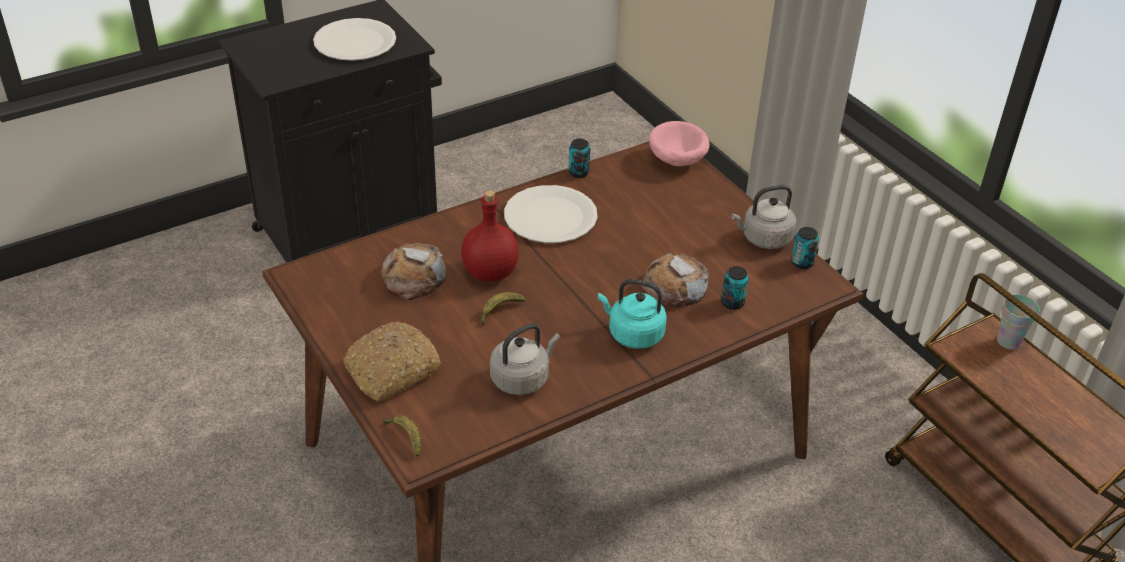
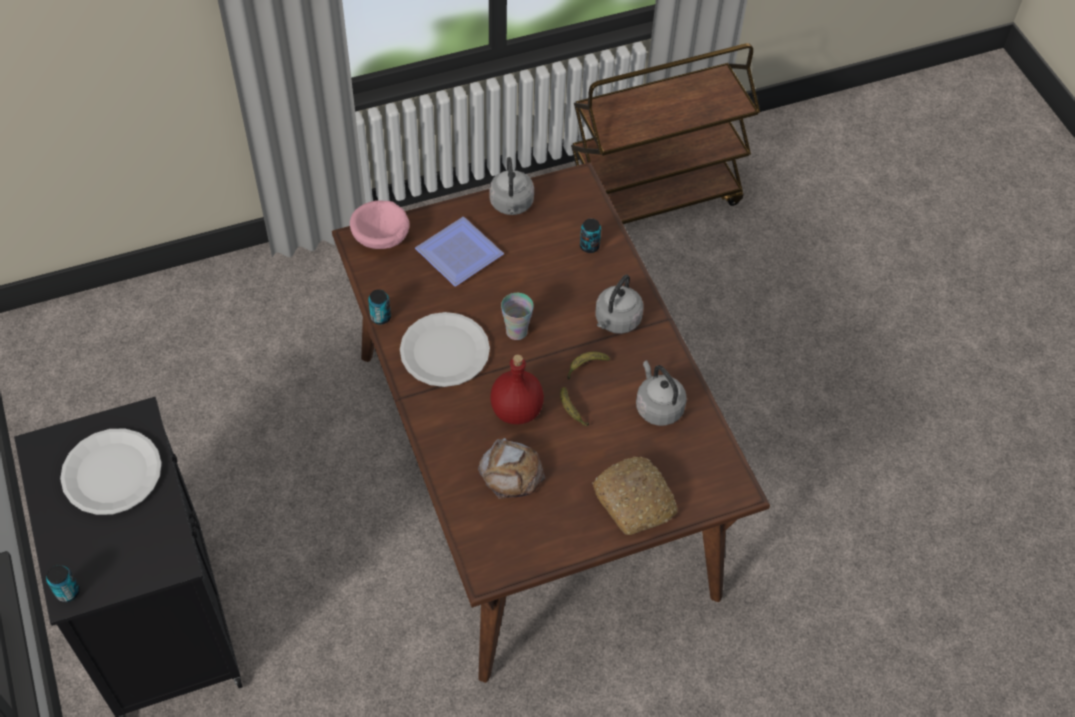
camera: 80 degrees left, 15 degrees up
(406, 437) = (715, 498): banana -> banana (585, 366)
(633, 334) = (616, 321): turquoise kettle -> grey kettle
(674, 287) = (562, 280): bread -> none
(679, 213) = (462, 254): none -> plate
(802, 263) = (548, 188): can -> can (68, 592)
(1008, 341) = (609, 104): cup -> cup (516, 331)

